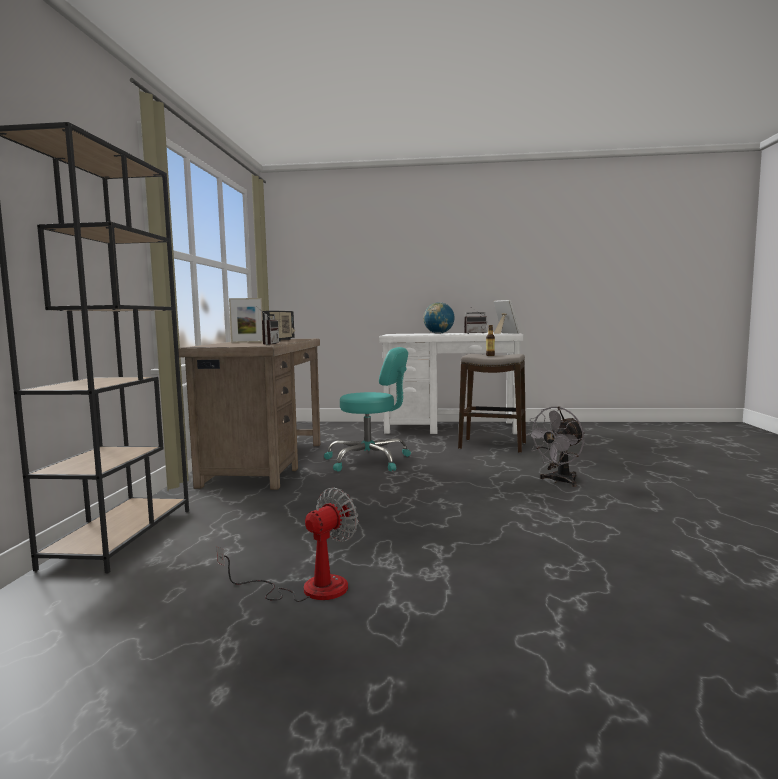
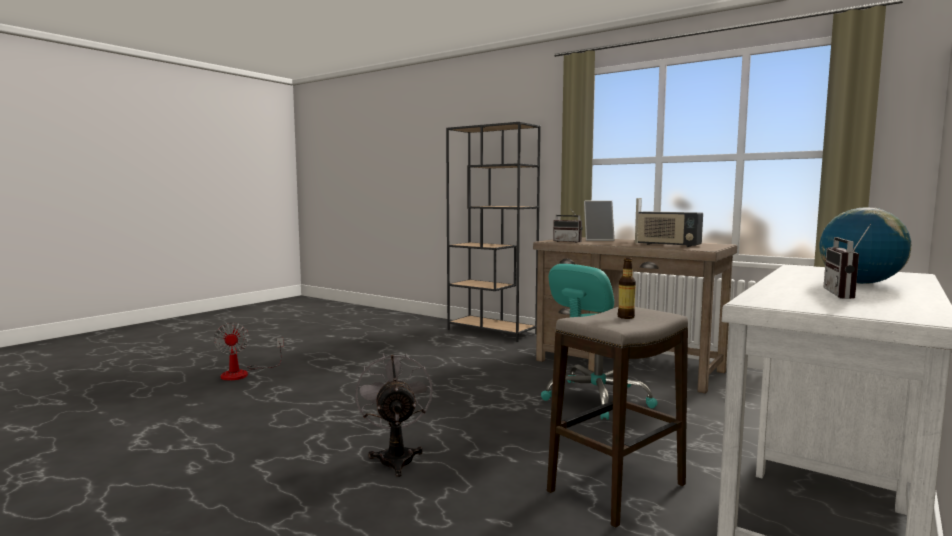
camera: 120 degrees right, 0 degrees up
(308, 588) = (371, 349): fan -> fan (243, 373)
(504, 333) = (772, 300): picture frame -> picture frame (598, 240)

